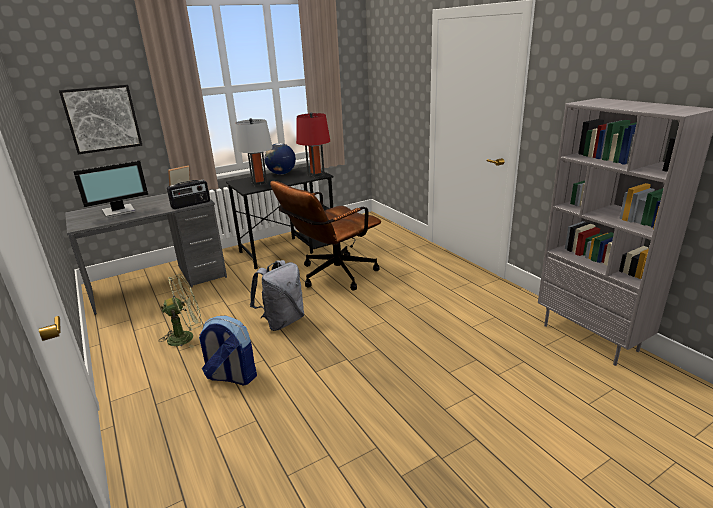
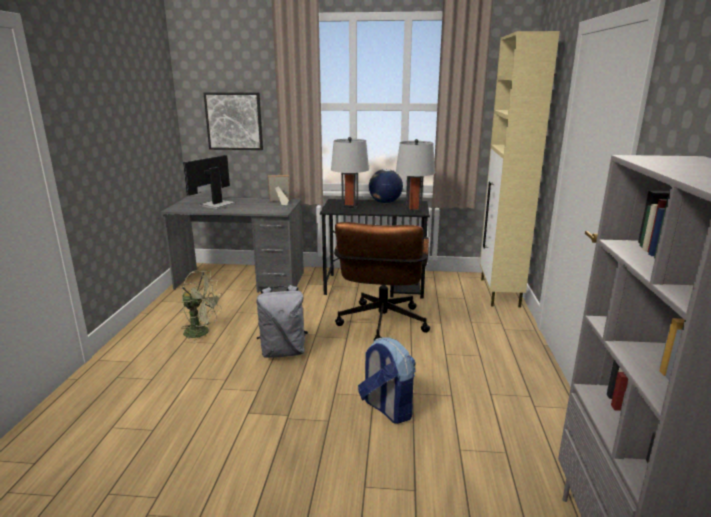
camera: 35 degrees right, 5 degrees down
(119, 211) = (216, 204): monitor -> monitor turned 120 degrees clockwise
(191, 204) = (268, 212): radio -> none
(231, 377) = (186, 382): backpack -> backpack (386, 408)
(316, 175) = (413, 211): red table lamp -> grey table lamp
(332, 276) = (381, 326): brown office chair -> brown office chair turned 75 degrees counterclockwise
(381, 226) = (499, 293): none -> beige cabinet

